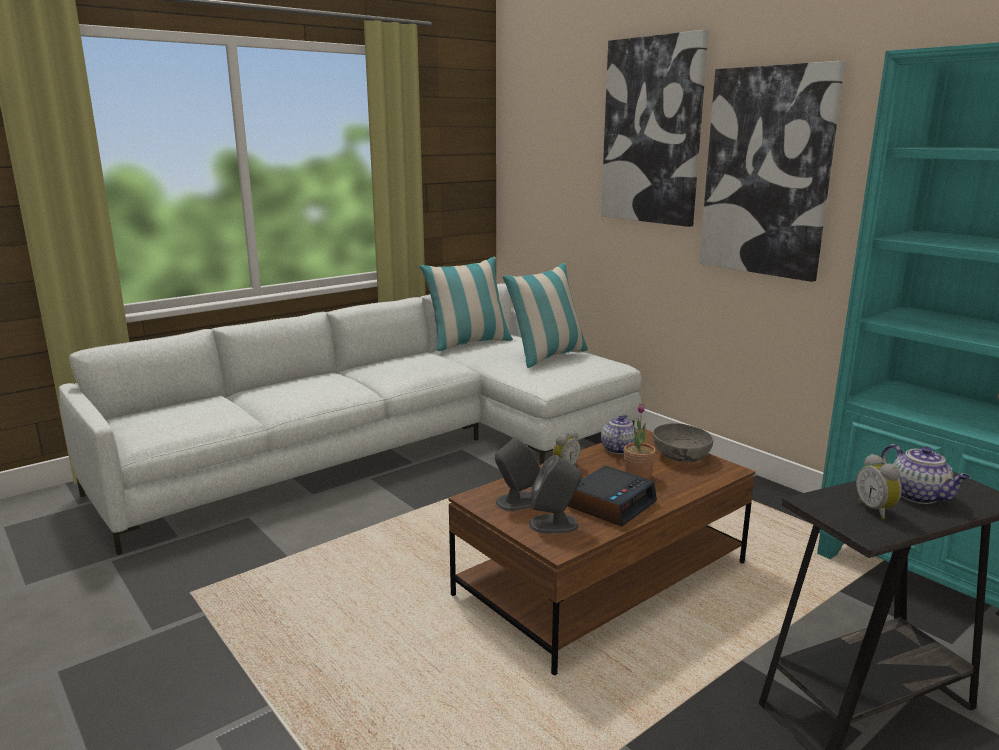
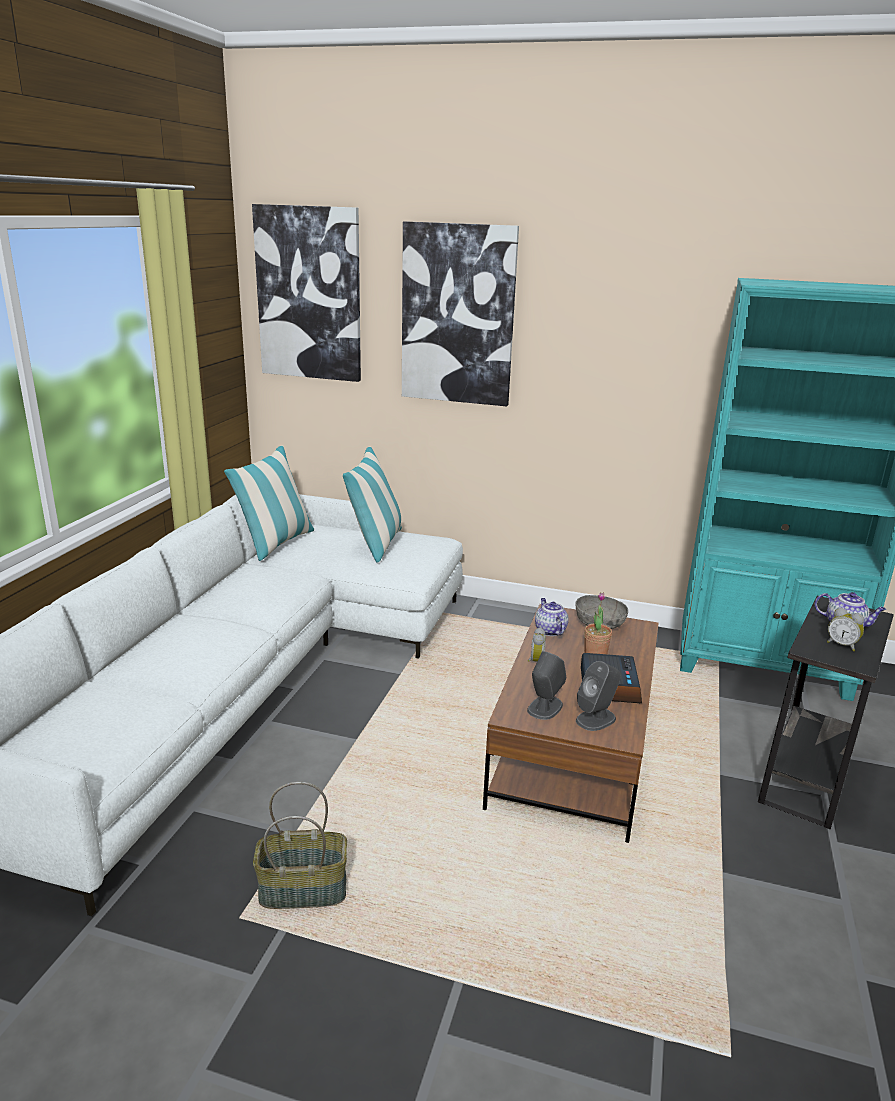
camera: 35 degrees left, 5 degrees up
(251, 593) = (304, 889): none -> basket
(767, 172) = (583, 358): picture -> picture (309, 294)

